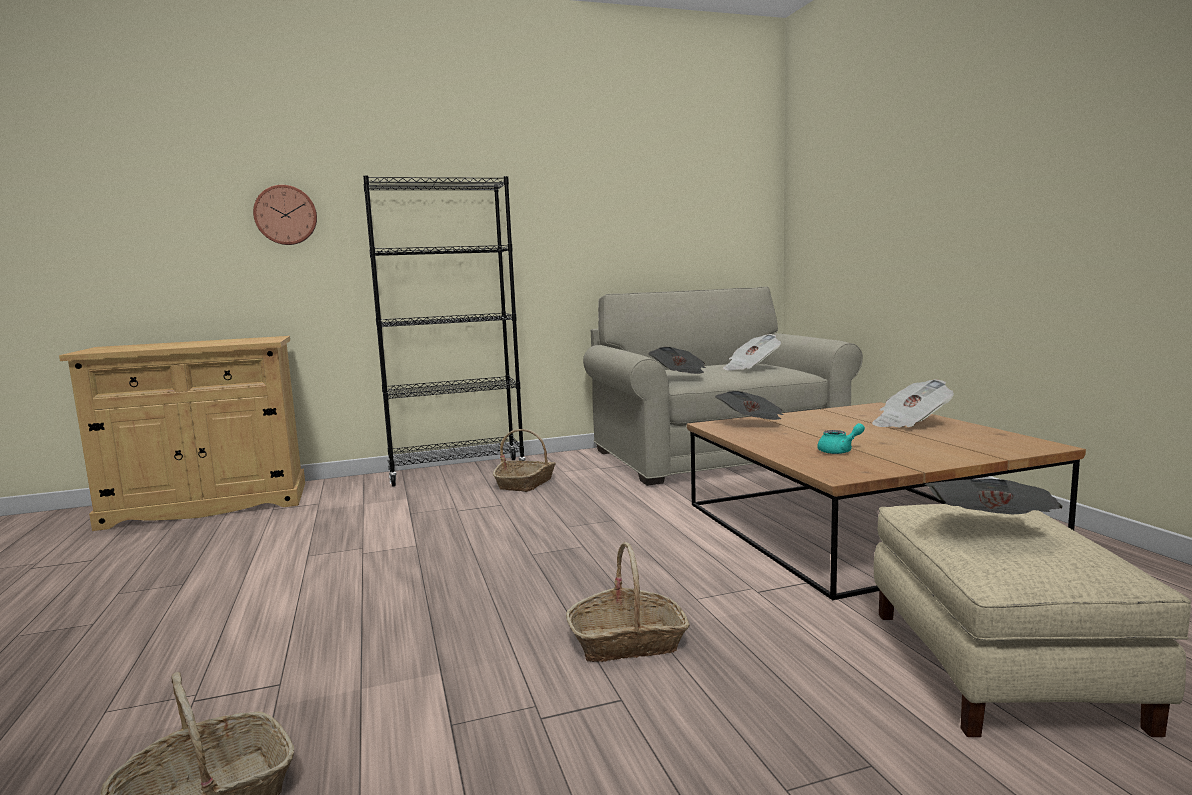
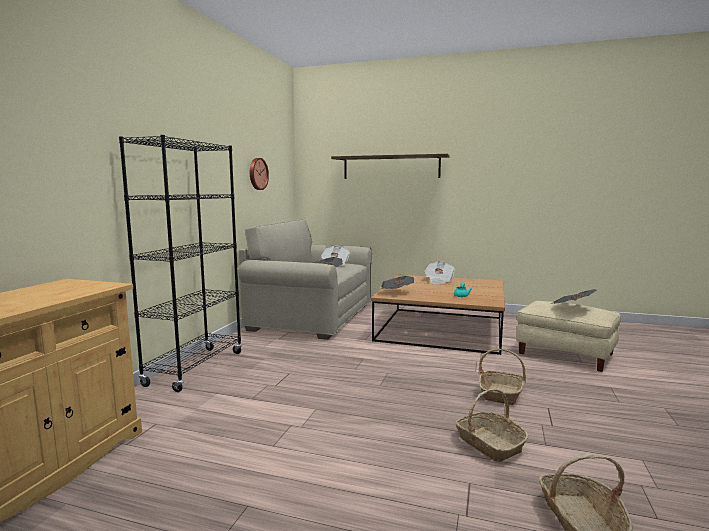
camera: 55 degrees left, 0 degrees up
(286, 215) = (54, 158): wall clock -> wall clock (257, 174)
(525, 483) = (264, 359): basket -> basket (489, 444)
(907, 173) = (391, 167): none -> shelf

